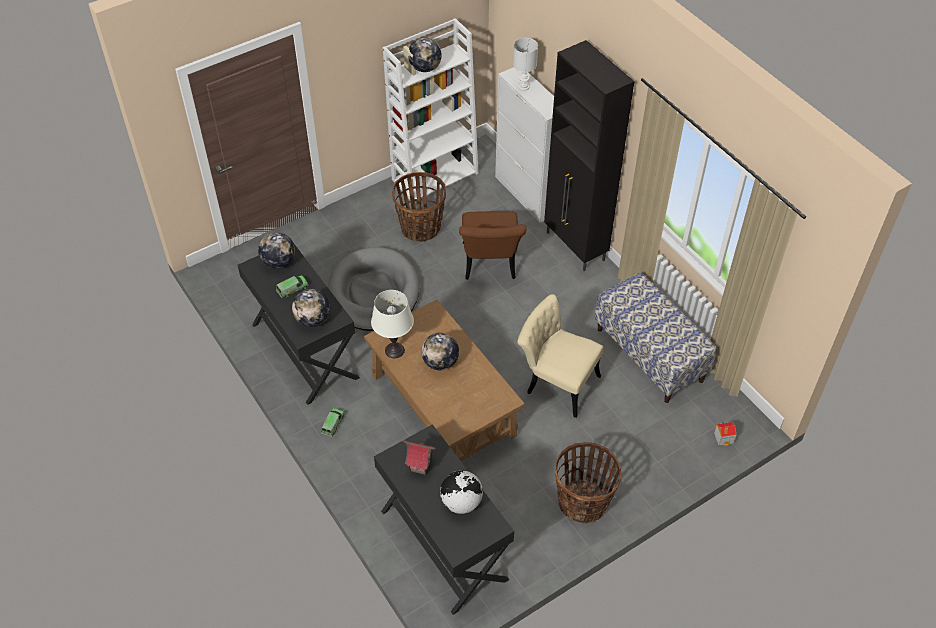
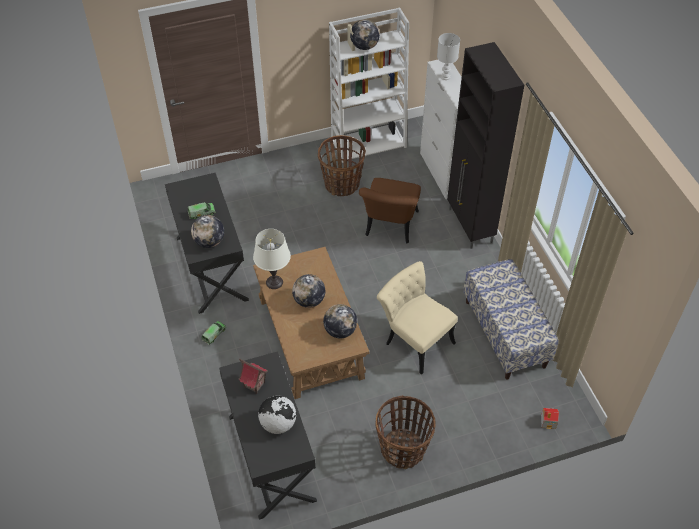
camera: 15 degrees right, 0 degrees up
(278, 262) = (198, 189): globe -> globe (340, 331)
(374, 293) = (284, 231): grey dog bed -> none

